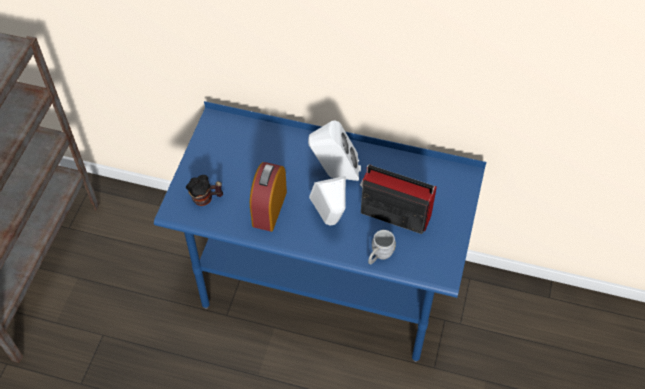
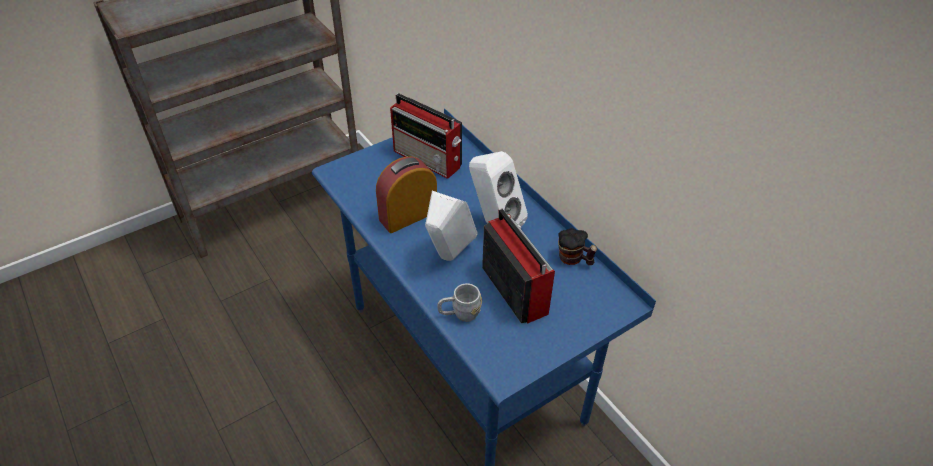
camera: 40 degrees right, 10 degrees down
(206, 198) = (368, 177): mug -> mug (574, 259)
(234, 153) = (428, 159): none -> radio

